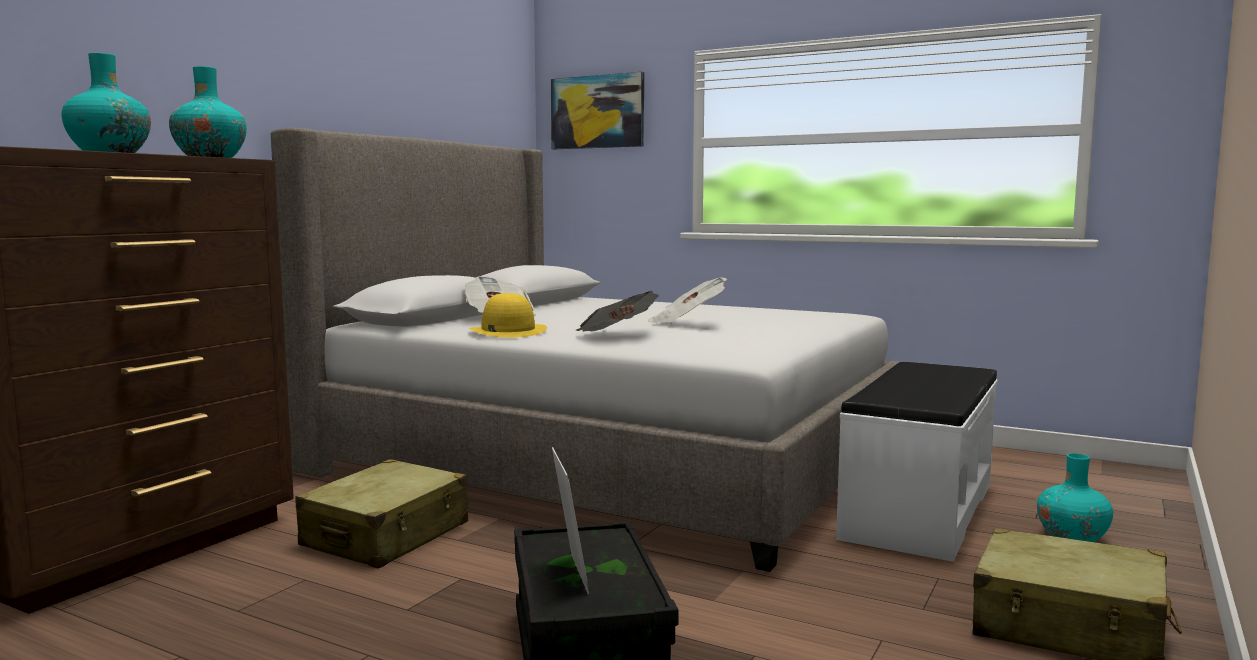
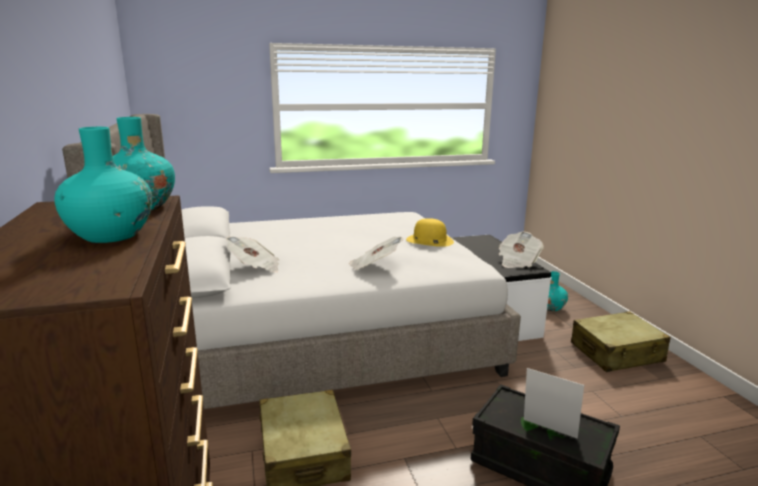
camera: 45 degrees left, 10 degrees up
(508, 331) = (302, 280): yellow hat -> yellow hat (429, 240)
(597, 112) = (189, 81): picture -> none
(687, 321) = (372, 242): newspaper -> newspaper (517, 262)

